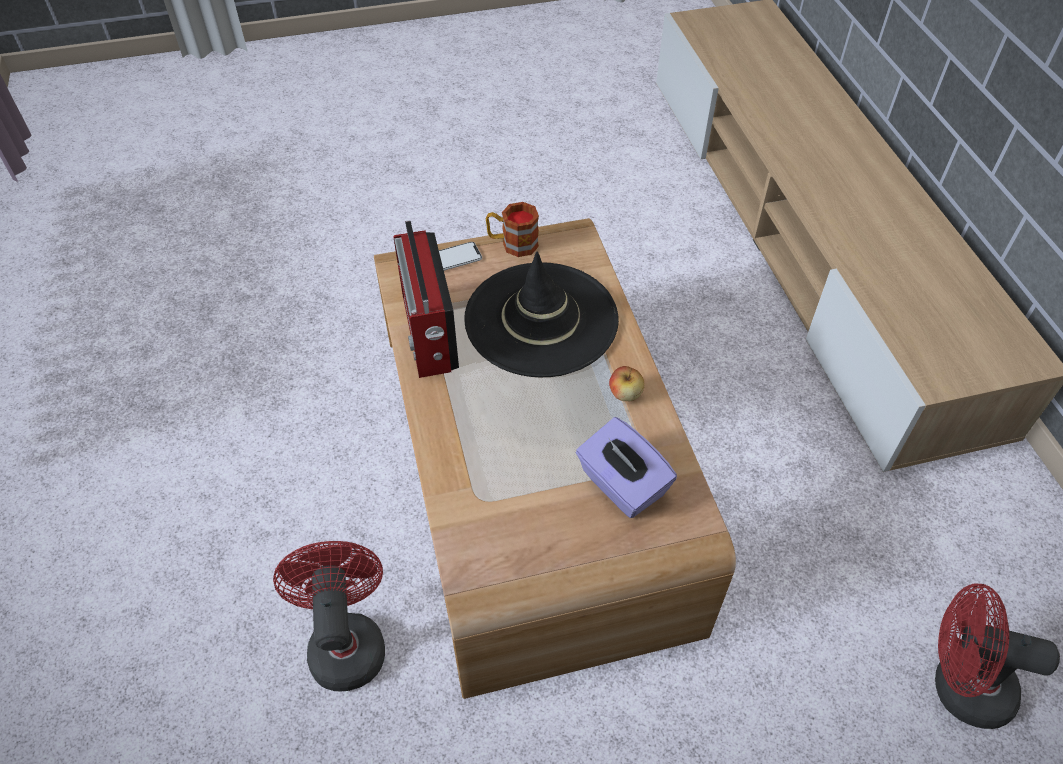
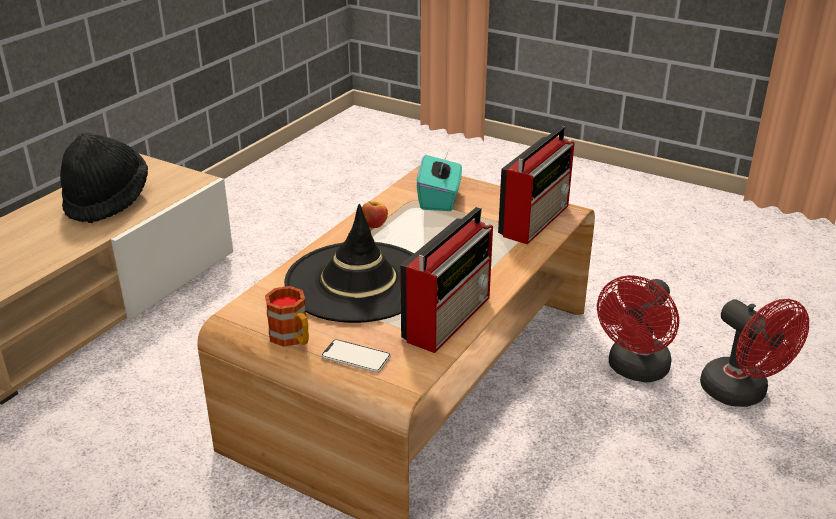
camera: 135 degrees left, 20 degrees down
(487, 529) = (536, 219): none -> radio
(621, 485) = (439, 199): purple tissue box -> turquoise tissue box
(930, 297) = (107, 201): none -> black hat
(958, 686) = (346, 200): red fan -> red fan (741, 394)

